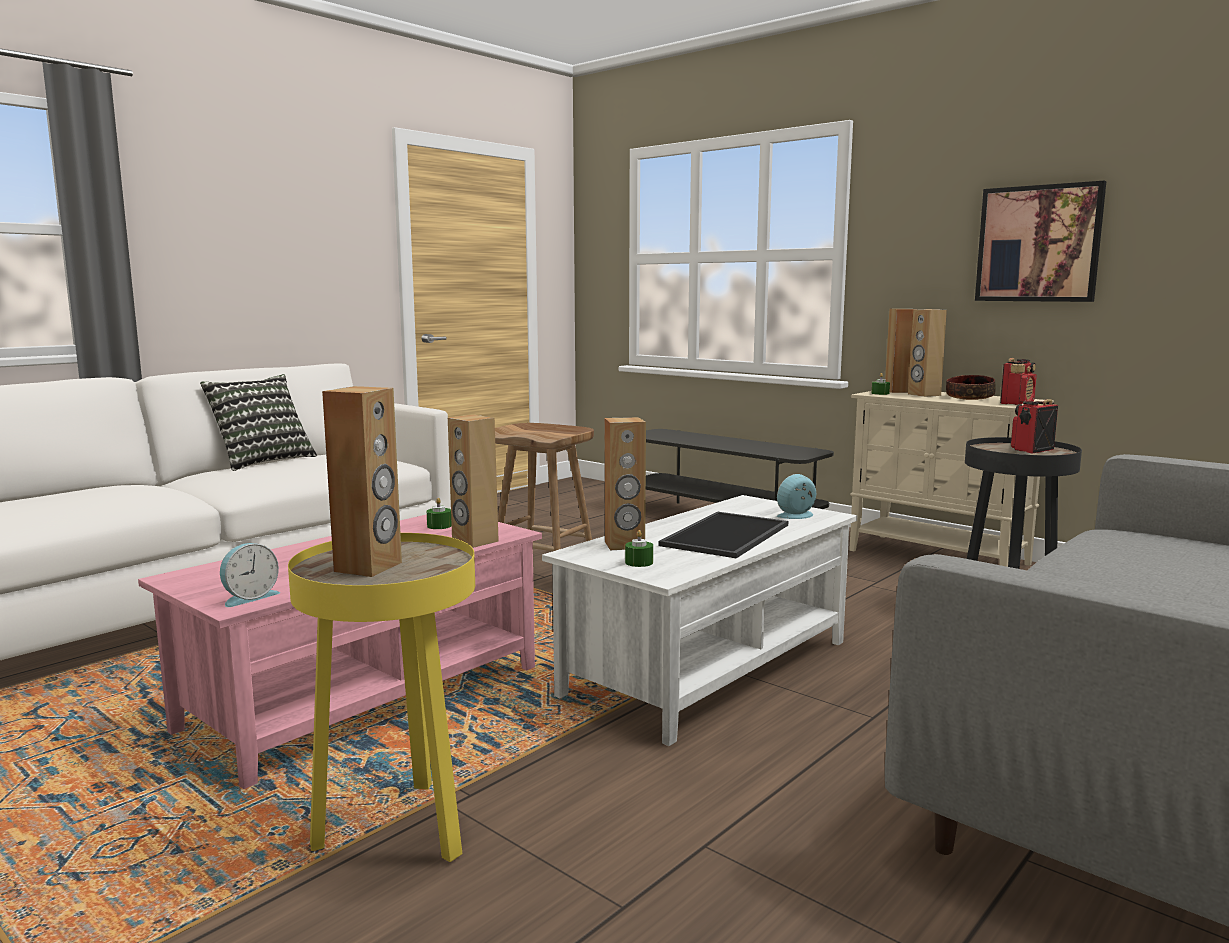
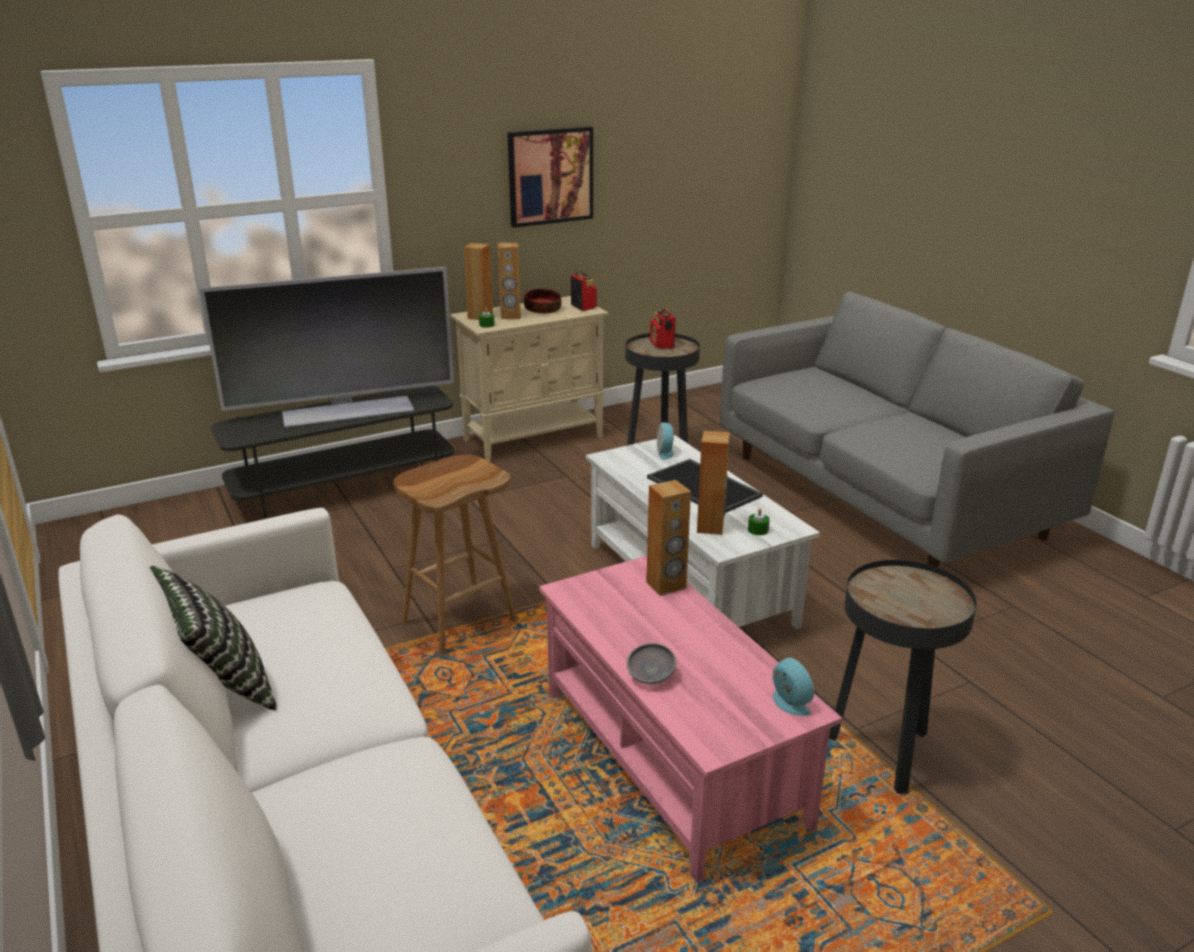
camera: 70 degrees left, 15 degrees up
(297, 550) = (650, 677): none -> grey bowl
(369, 567) = (914, 603): brown speaker -> none
(397, 829) = (883, 754): yellow side table -> black side table
(439, 526) = (604, 597): green candle -> none
(732, 443) = (347, 411): none -> television

